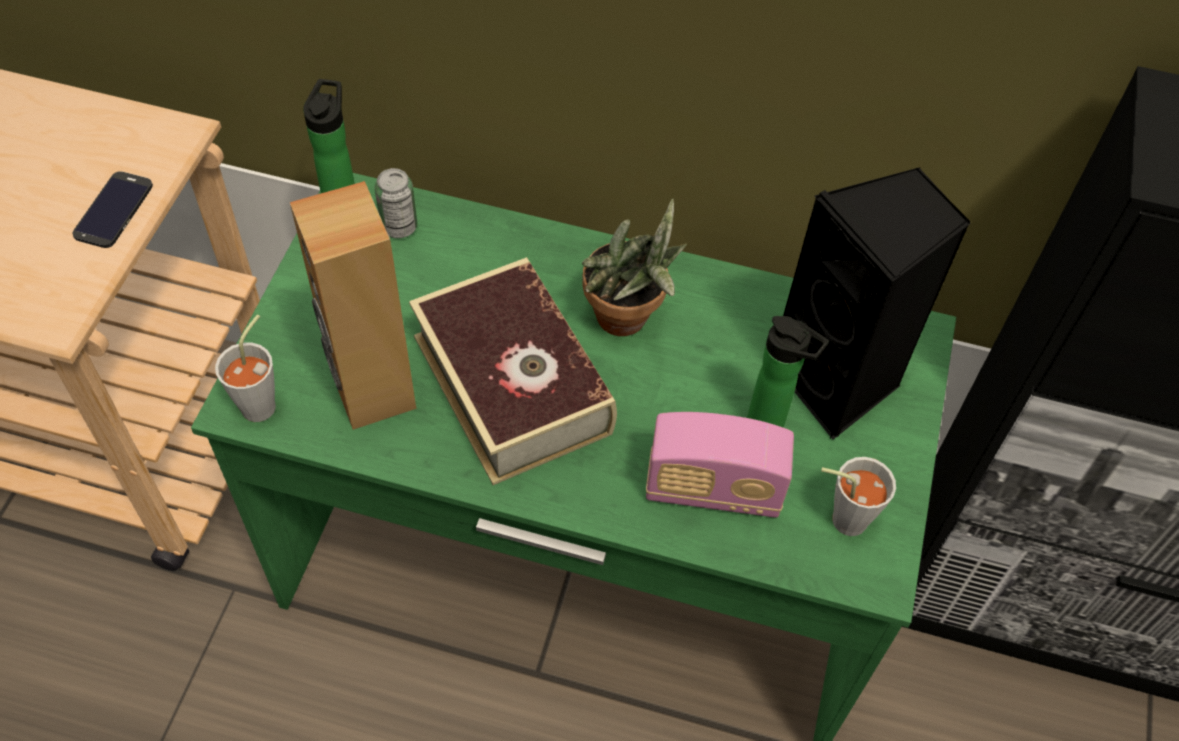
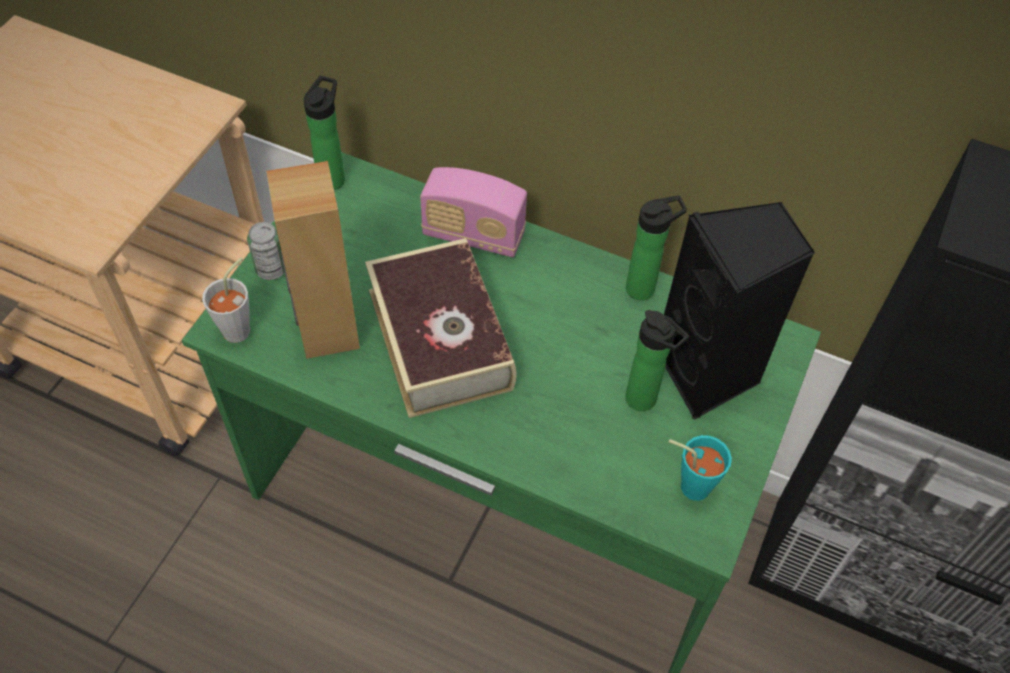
camera: 10 degrees right, 0 degrees up
(114, 210) = (150, 162): phone -> none
(399, 227) = (374, 201): can -> can (271, 269)
(628, 321) = (544, 300): potted plant -> none
(713, 489) = (586, 446): radio -> radio (473, 235)
(743, 291) = (644, 288): none -> bottle
(841, 518) = (688, 484): grey cup -> turquoise cup

